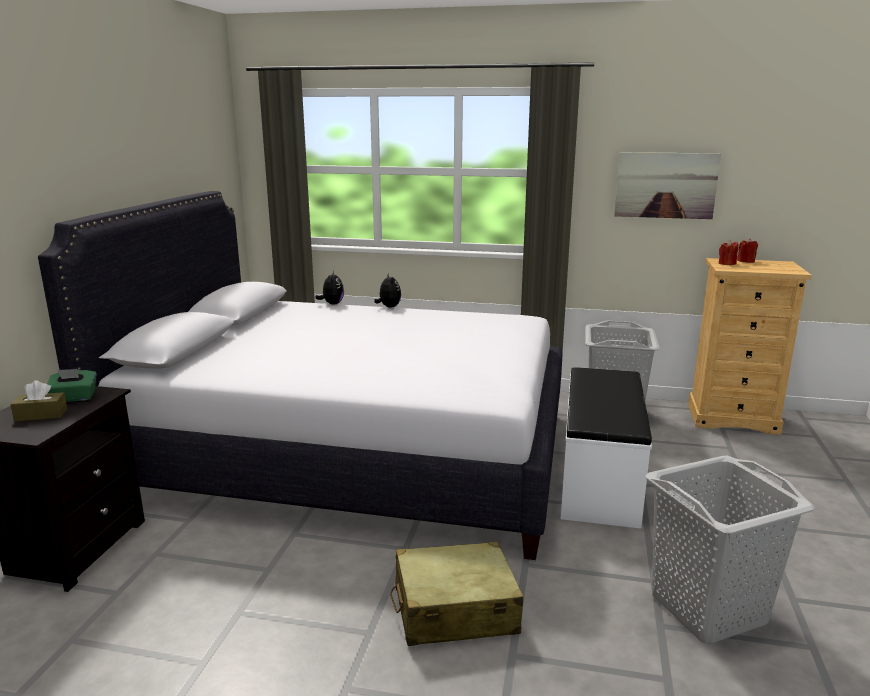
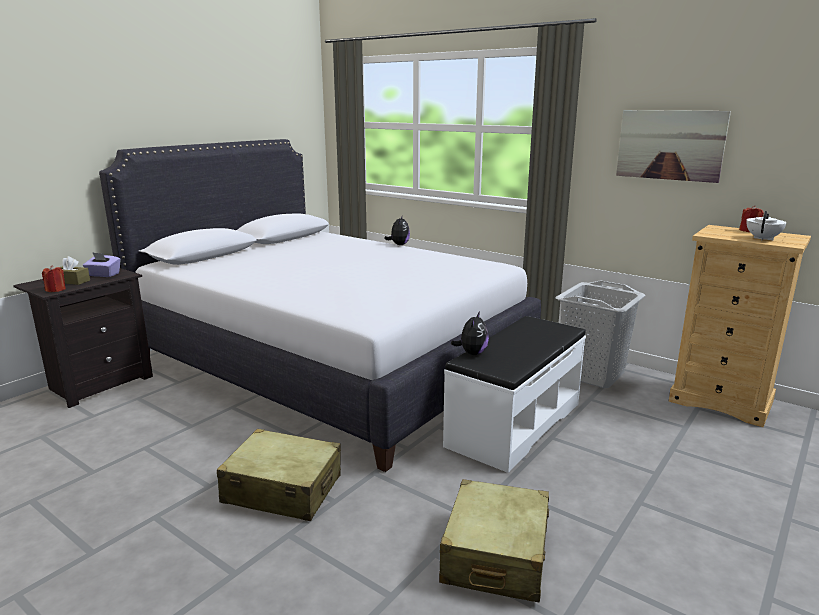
camera: 25 degrees right, 0 degrees up
(74, 398) = (103, 275): green tissue box -> purple tissue box
(332, 304) = (359, 238): plush toy -> plush toy (472, 353)
(709, 609) = (495, 555): grey laundry basket -> beige suitcase
(727, 263) = (720, 231): red candle -> red candle (56, 290)
(770, 268) = (763, 239): none -> white teapot

